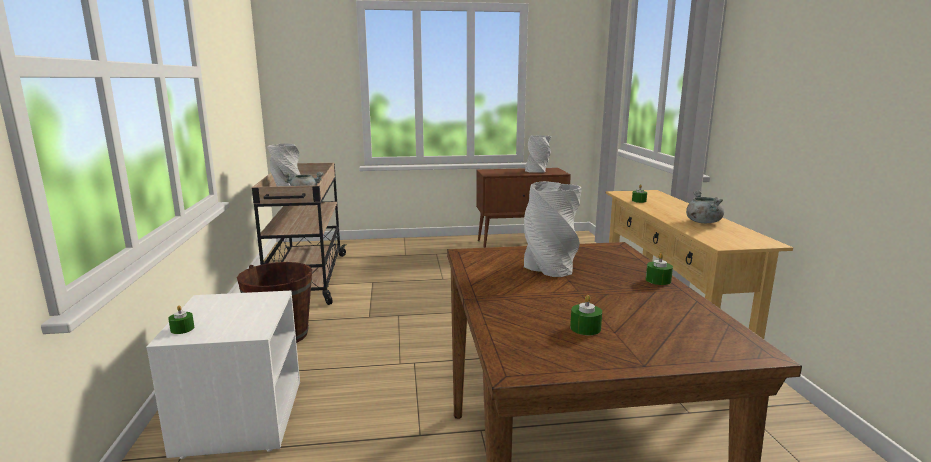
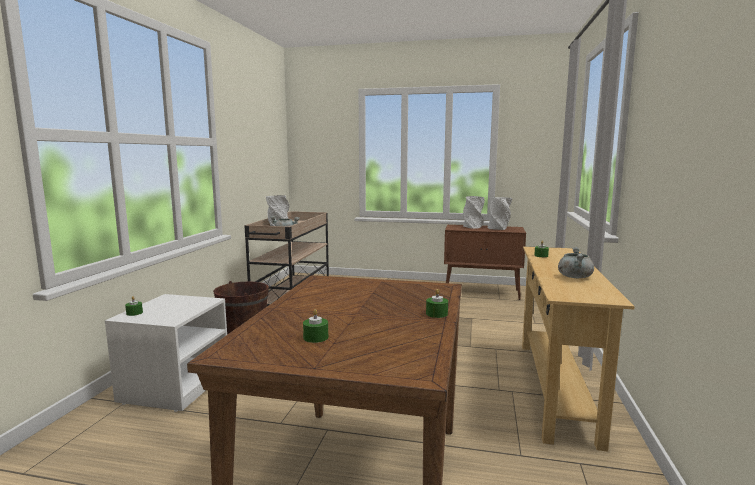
camera: 20 degrees right, 5 degrees down
(549, 267) = (364, 294): grey vase -> grey vase (472, 226)

